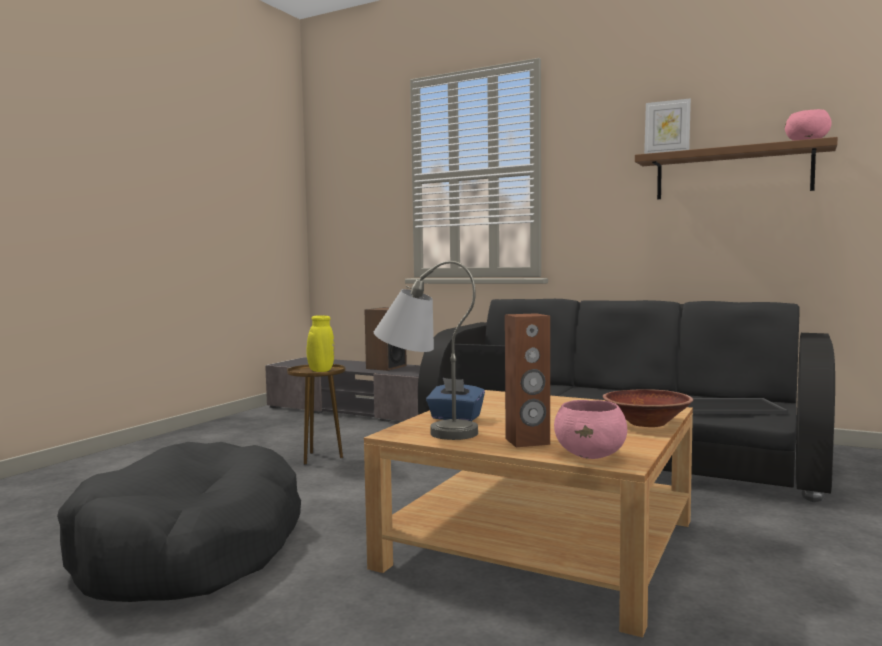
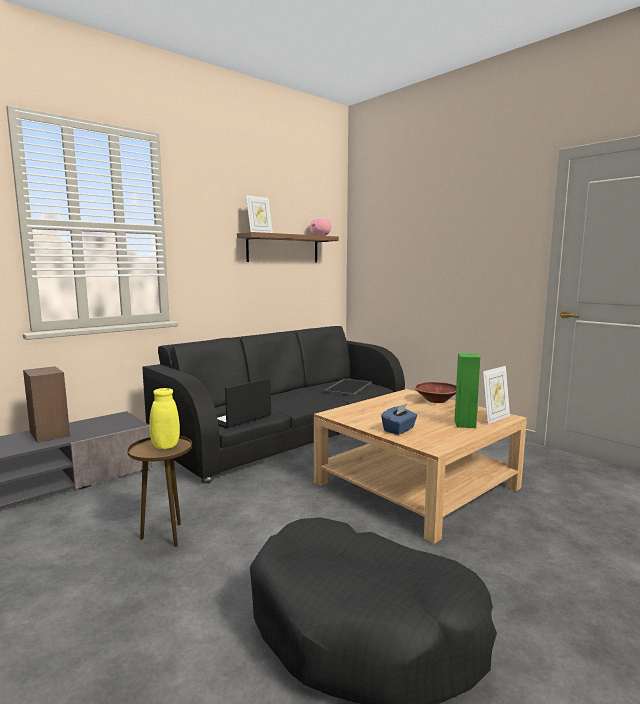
camera: 70 degrees left, 5 degrees up
(425, 430) = (427, 440): grey table lamp -> none
(527, 441) = (465, 424): brown speaker -> green speaker
(591, 455) = (495, 419): pink bowl -> picture frame

